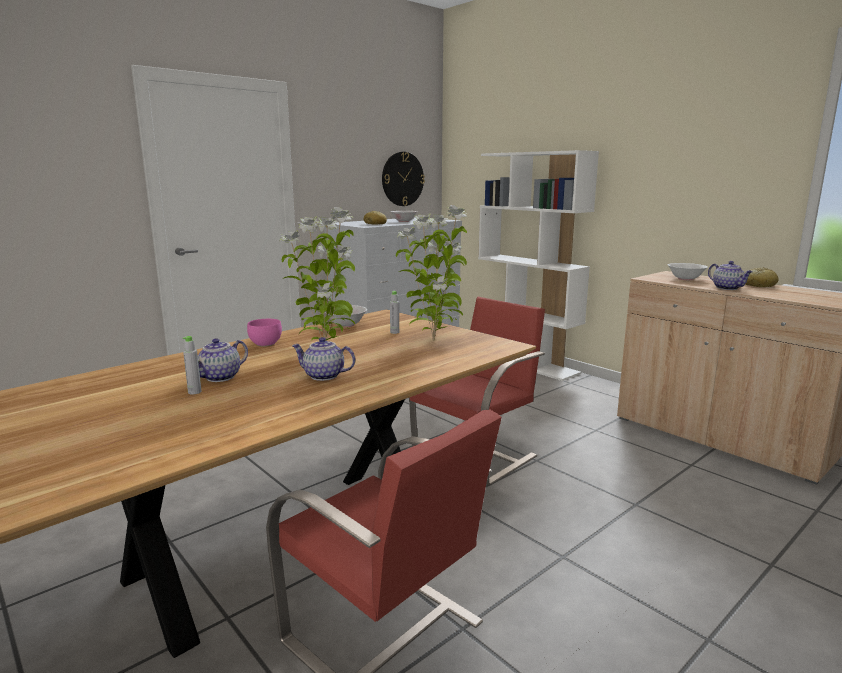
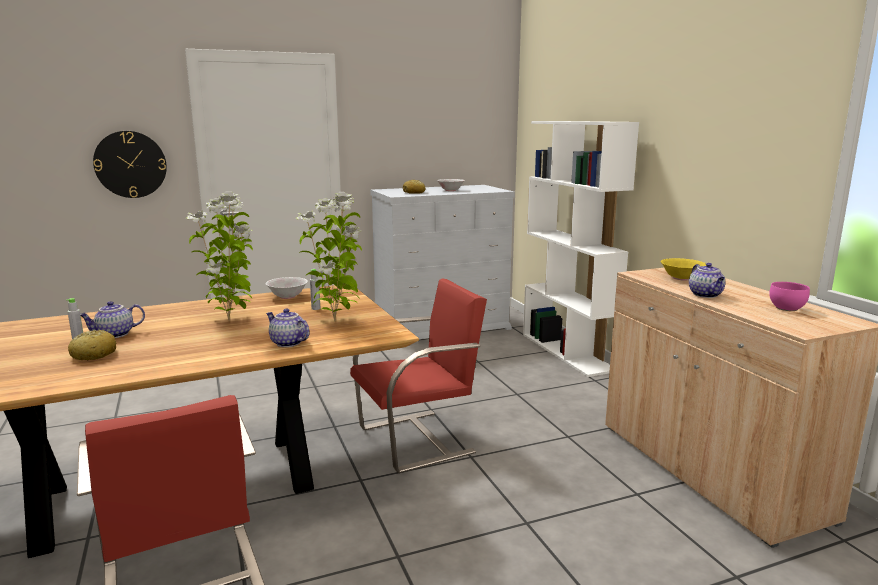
camera: 20 degrees right, 0 degrees up
(267, 344) = (196, 308): pink bowl -> pink bowl (788, 308)
(323, 376) = (188, 344): teapot -> teapot (287, 343)
(402, 179) = (466, 145): wall clock -> wall clock (130, 164)
(685, 279) = (681, 278): white bowl -> yellow bowl
(758, 285) = (756, 294): bread -> bread (94, 354)

